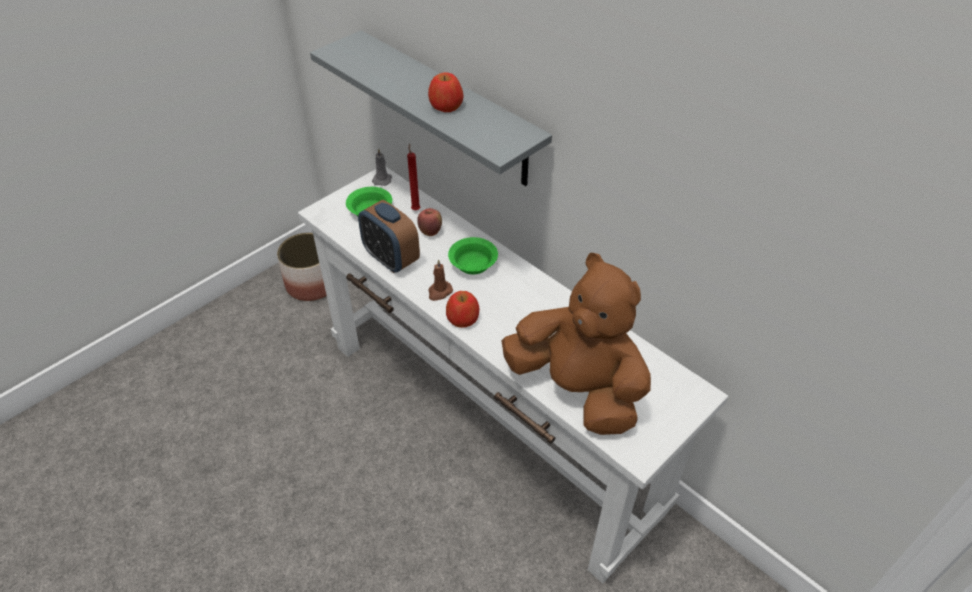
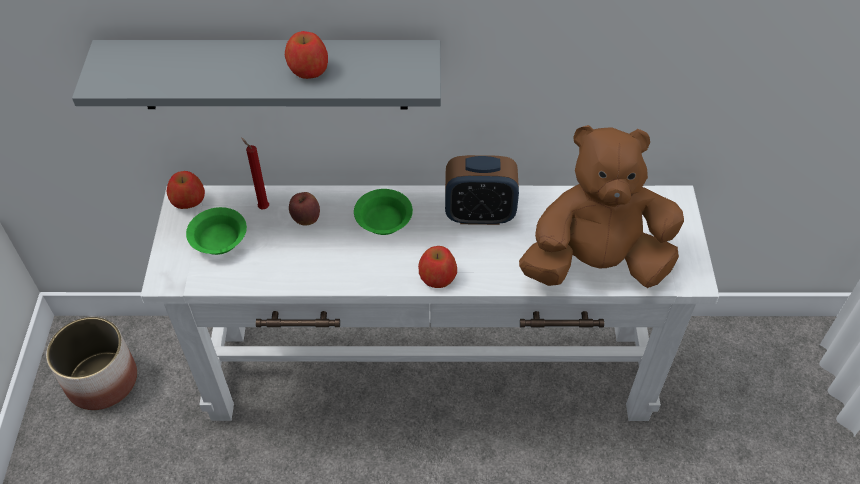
camera: 45 degrees left, 5 degrees up
(382, 179) = (188, 200): grey candle -> apple
(391, 259) = (303, 271): alarm clock -> alarm clock (479, 214)
(439, 292) = (387, 268): brown candle -> none

